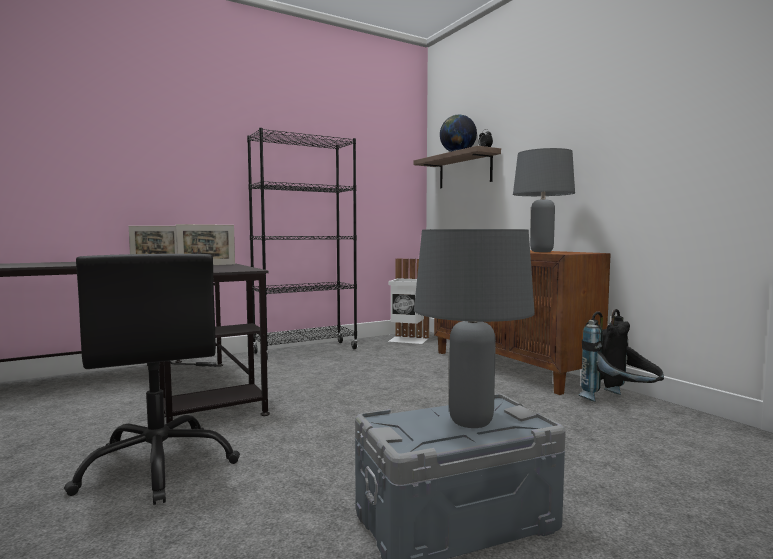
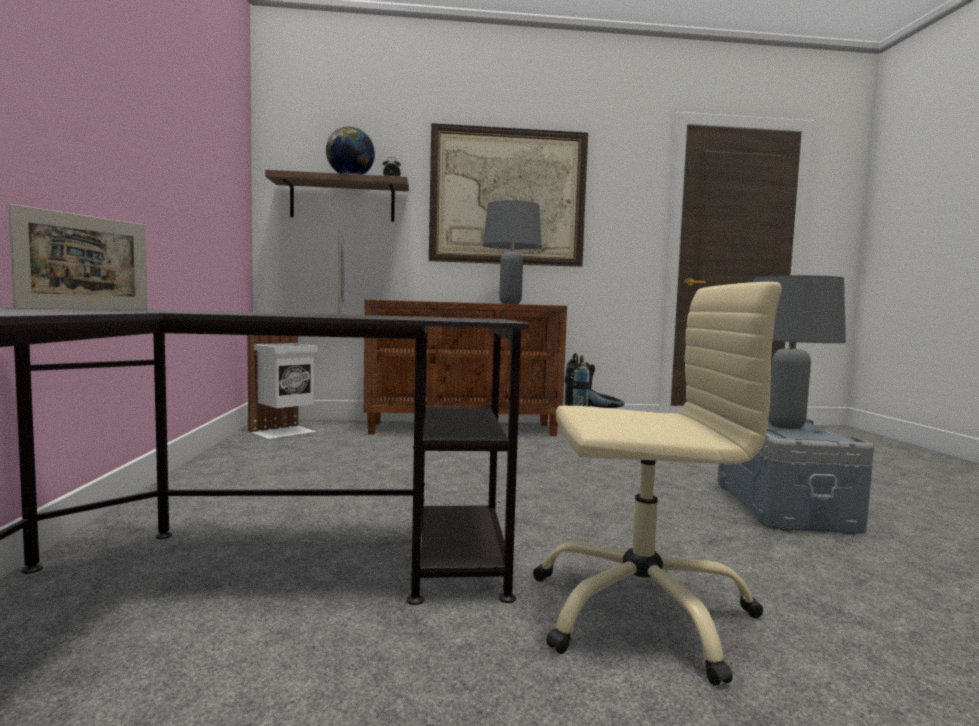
camera: 65 degrees left, 0 degrees up
(159, 466) = (640, 611): black office chair -> beige office chair
(305, 351) = (214, 476): black bookcase -> none
(573, 140) = (508, 197): none -> picture

